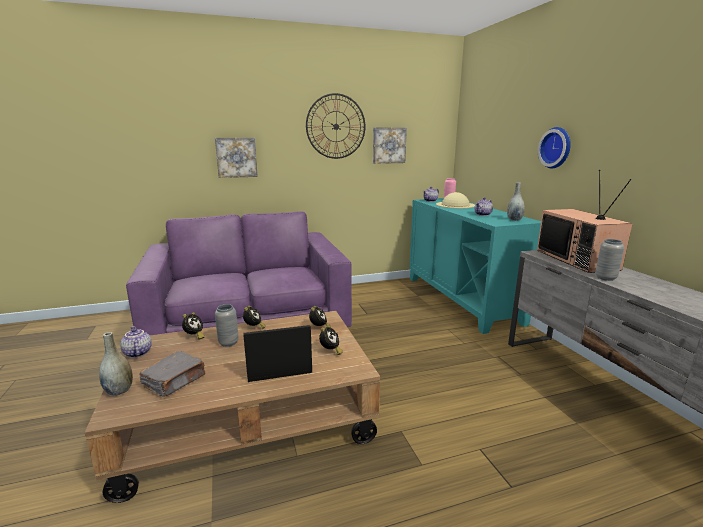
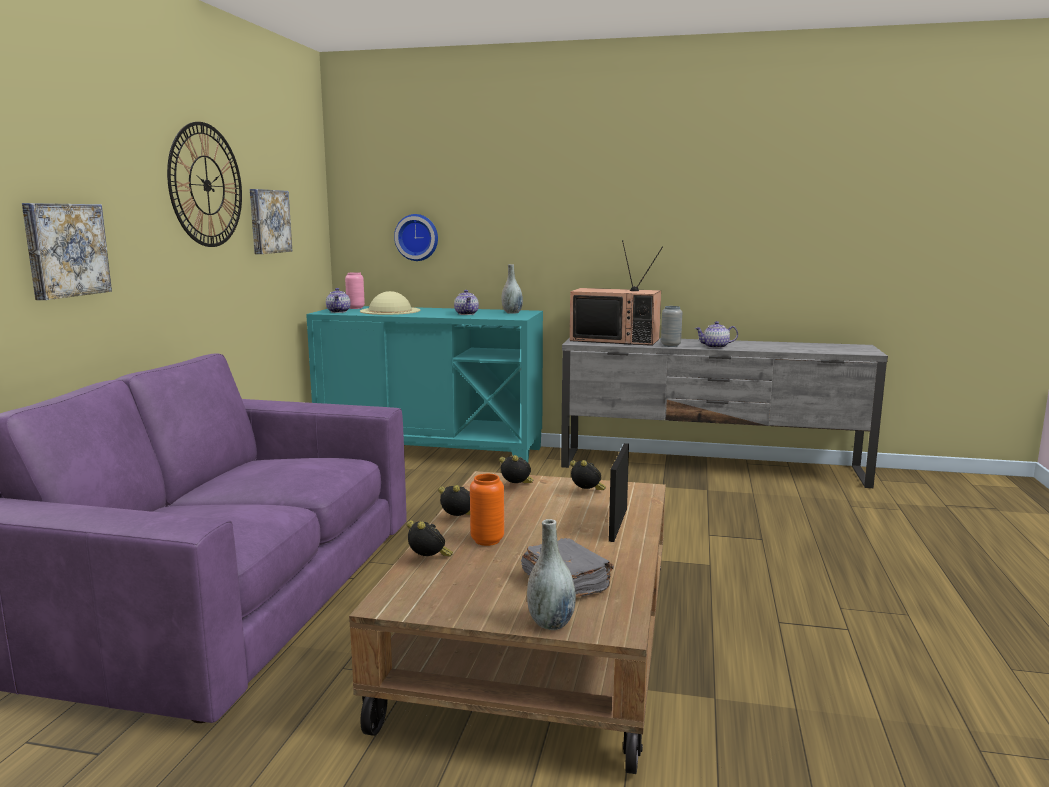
camera: 60 degrees left, 5 degrees down
(137, 353) = (430, 607): teapot -> teapot (715, 347)
(228, 343) = (487, 540): grey vase -> orange vase
(556, 148) = (538, 220): wall clock -> wall clock (417, 237)

